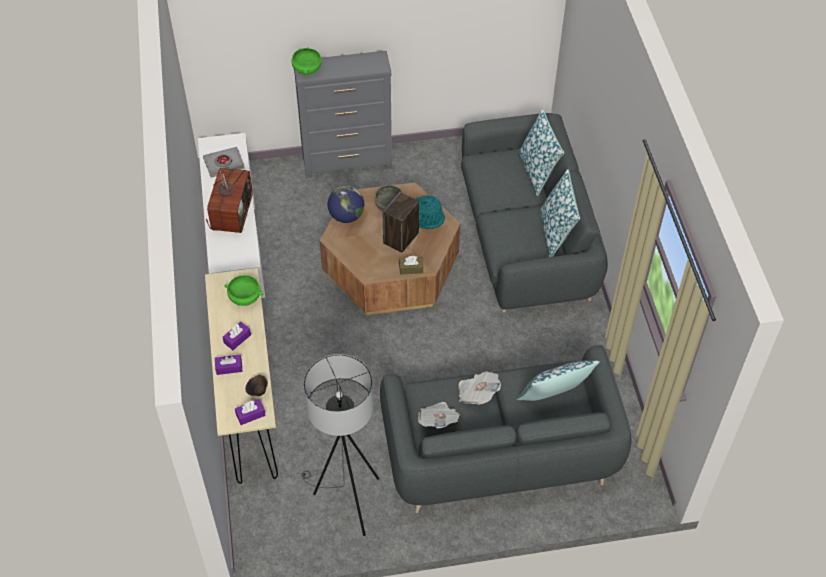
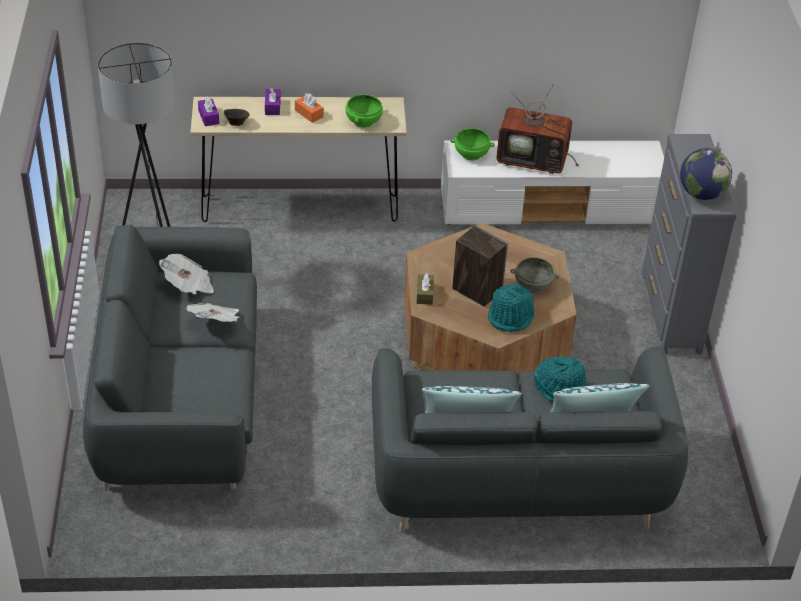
camera: 95 degrees right, 10 degrees down
(224, 164) = (614, 158): grey book -> none
(237, 339) = (309, 113): purple tissue box -> orange tissue box
(306, 69) = (692, 143): green bowl -> green bowl (471, 154)
(346, 216) = (518, 247): globe -> globe (701, 194)
(497, 185) = (561, 388): none -> turquoise hat
(554, 398) = (190, 390): pillow -> none

